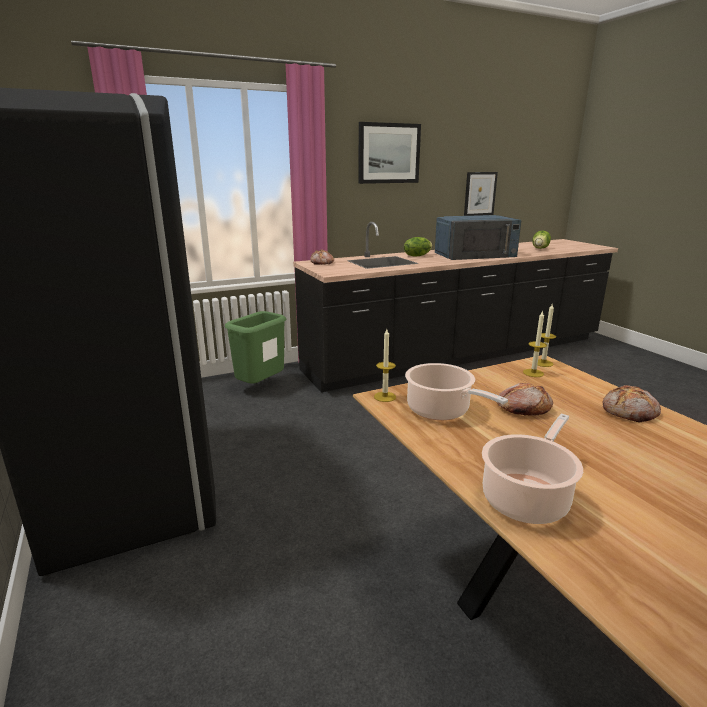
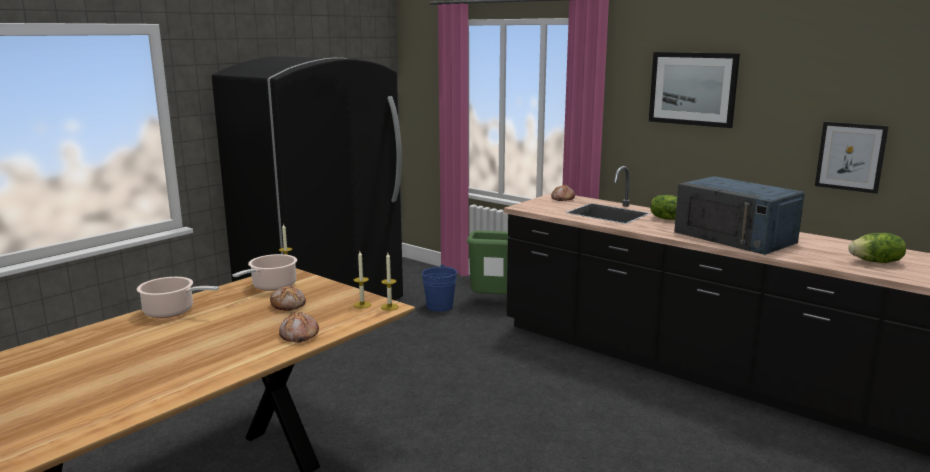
camera: 65 degrees right, 5 degrees down
(234, 413) = (439, 306): none -> blue bucket

